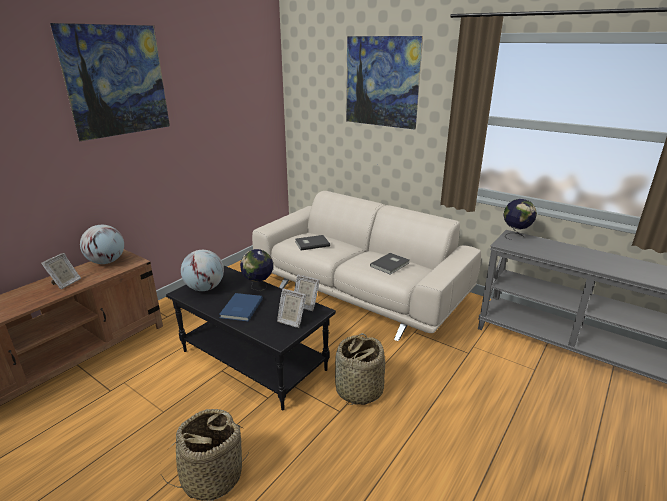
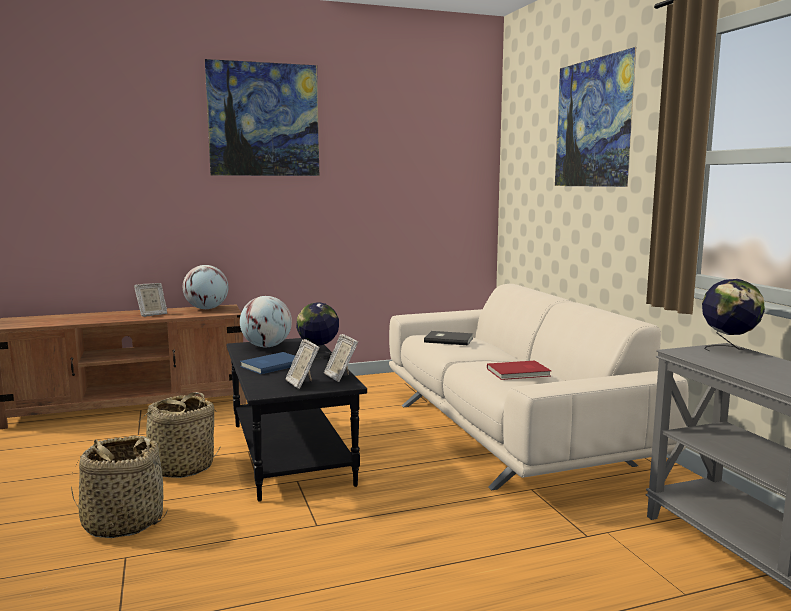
camera: 35 degrees right, 15 degrees down
(358, 390) = (367, 516): basket -> basket (181, 468)
(391, 264) = (519, 372): grey book -> red book

